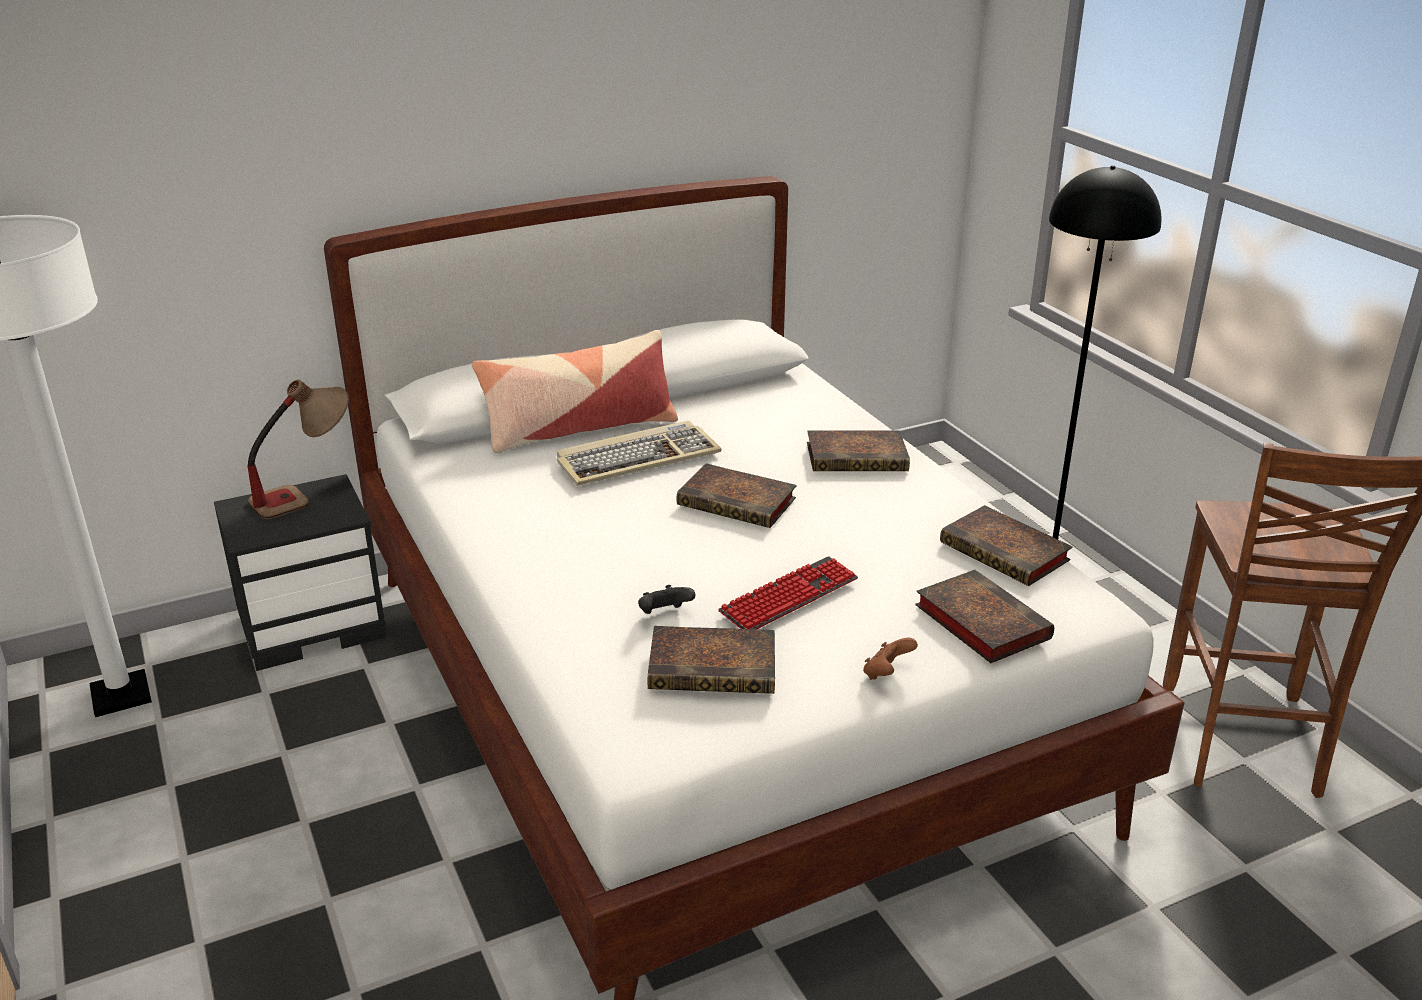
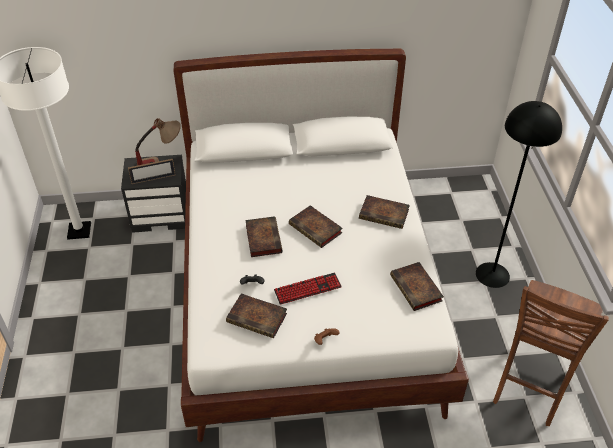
camera: 20 degrees right, 15 degrees up
(301, 523) = (153, 179): none -> picture frame
(579, 429) = (271, 166): pillow -> none
(638, 458) = (287, 191): keyboard -> none
(978, 621) = (379, 324): book -> book (263, 238)

